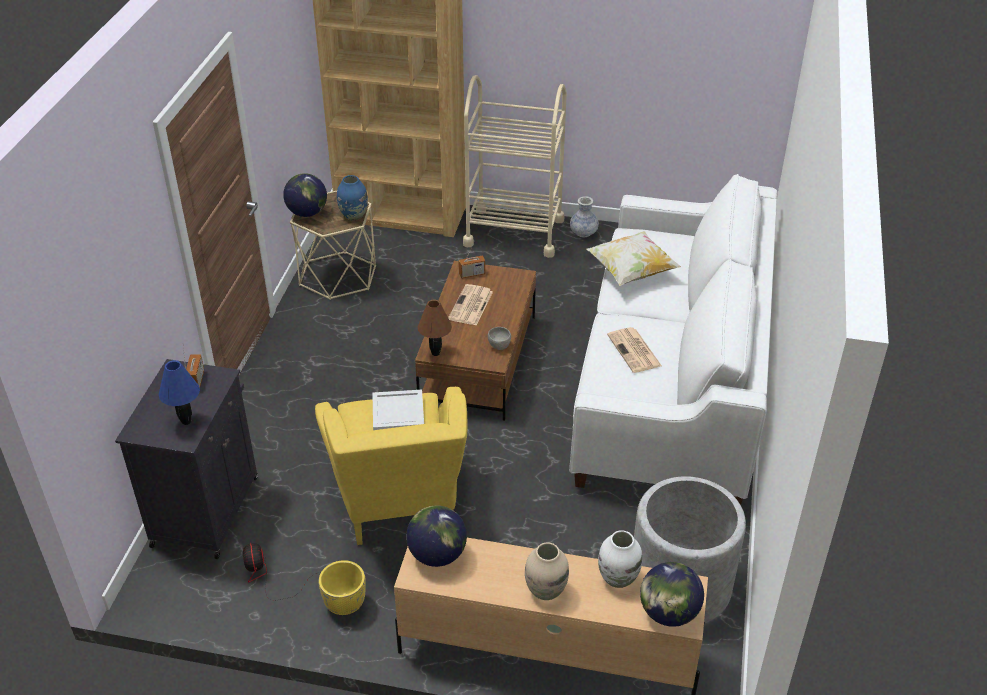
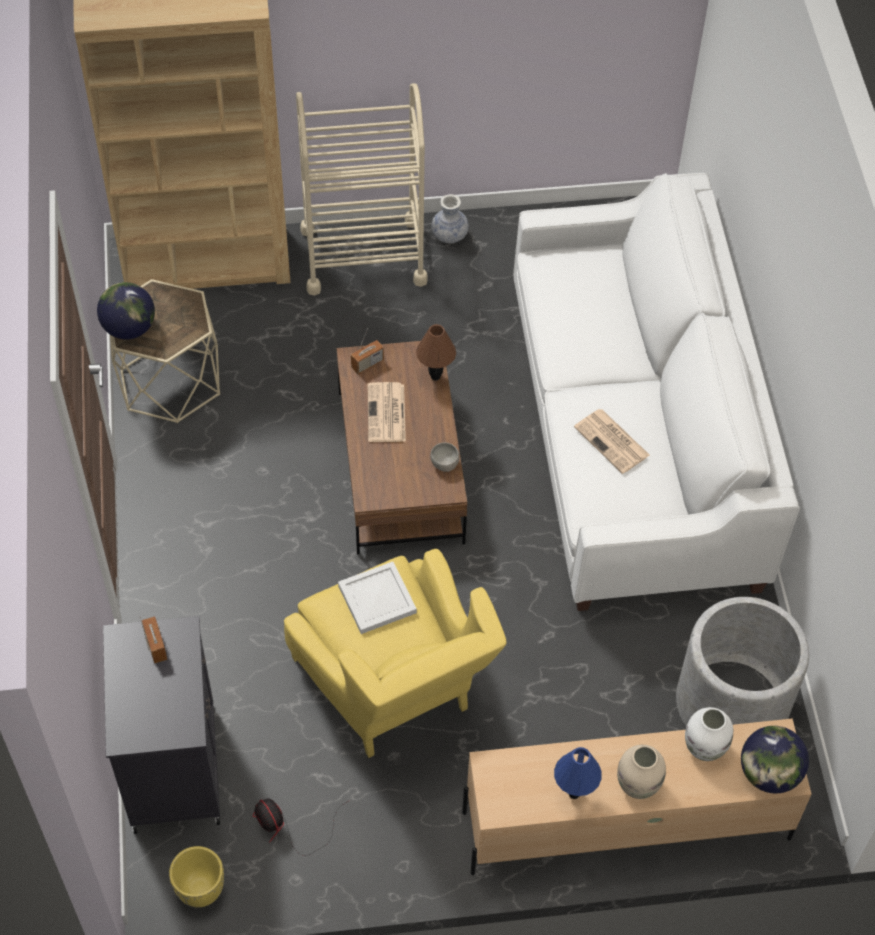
camera: 20 degrees left, 15 degrees up
(185, 421) = (174, 706): blue table lamp -> blue table lamp (573, 794)
(344, 604) = (388, 835): yellow planter -> yellow planter (200, 889)
(353, 215) = (191, 318): blue vase -> none
(435, 353) = (374, 496): brown table lamp -> brown table lamp (435, 377)
(437, 555) = (509, 777): globe -> none
(631, 271) = (565, 323): pillow -> none

